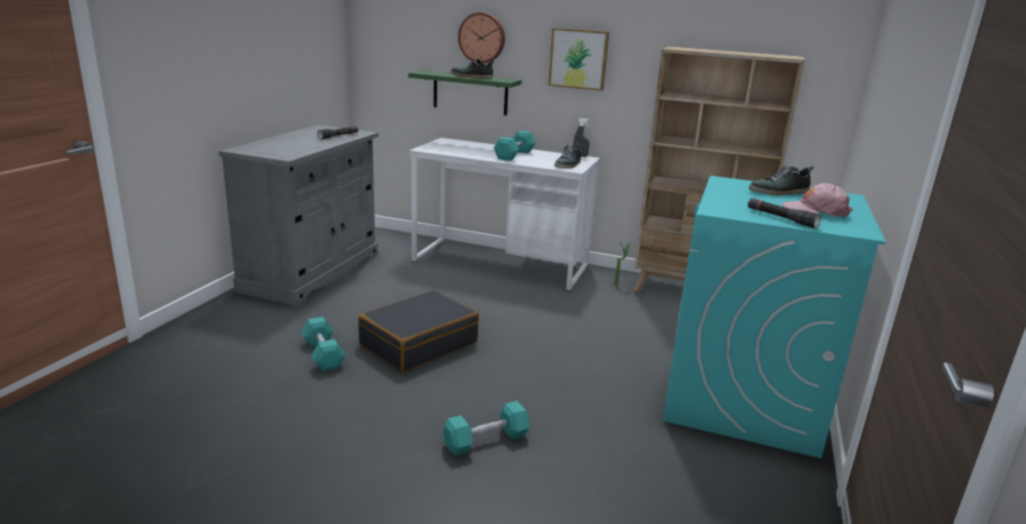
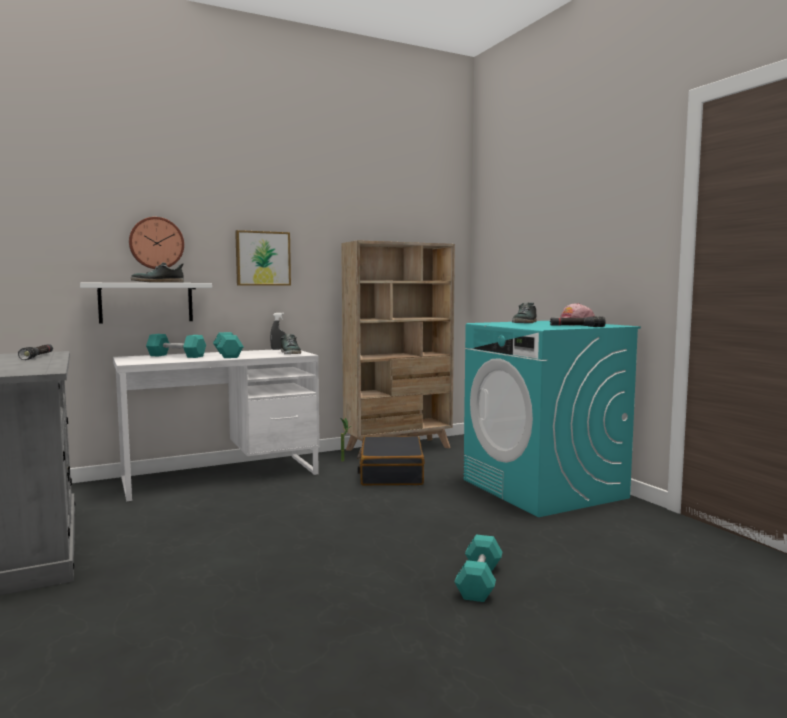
camera: 45 degrees left, 15 degrees down
(323, 354) = (207, 601): turquoise dumbbell -> turquoise dumbbell (176, 356)
(418, 343) = (282, 552): black suitcase -> black suitcase (391, 473)
(470, 93) = (146, 302): green shelf -> white shelf

